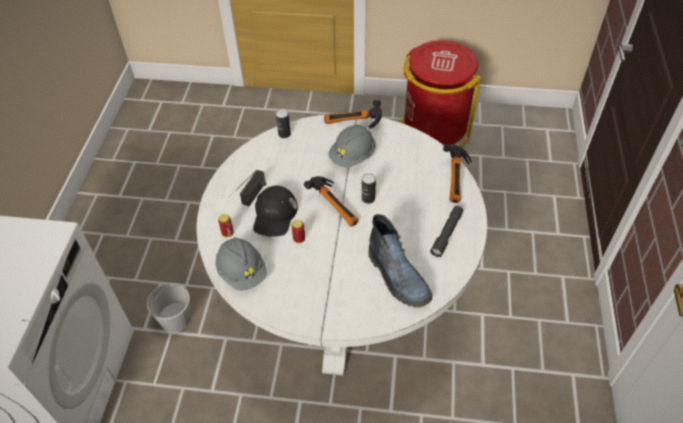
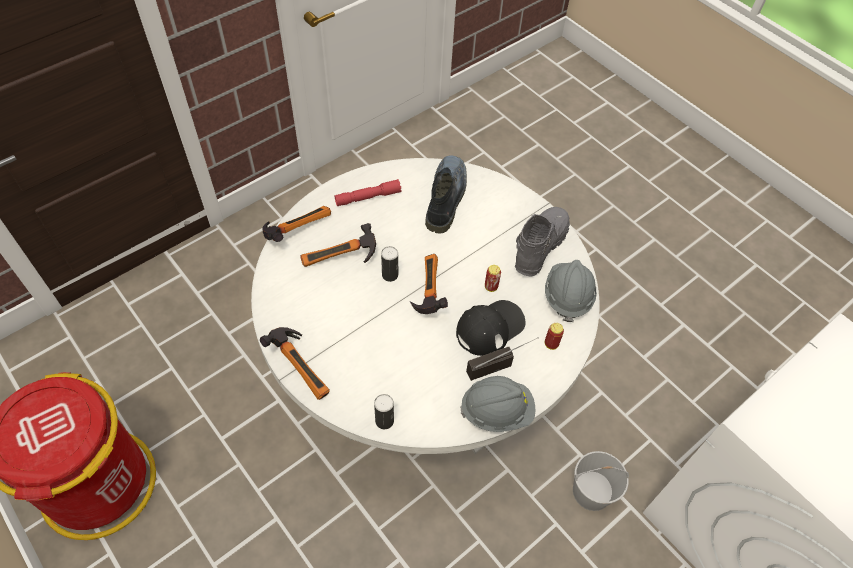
camera: 140 degrees left, 5 degrees up
(293, 293) = (539, 247): none -> grey boot
(352, 156) = (350, 329): grey hard hat -> grey hard hat (497, 411)
(406, 184) = (340, 261): none -> hammer
(446, 234) = (368, 197): grey flashlight -> red flashlight

